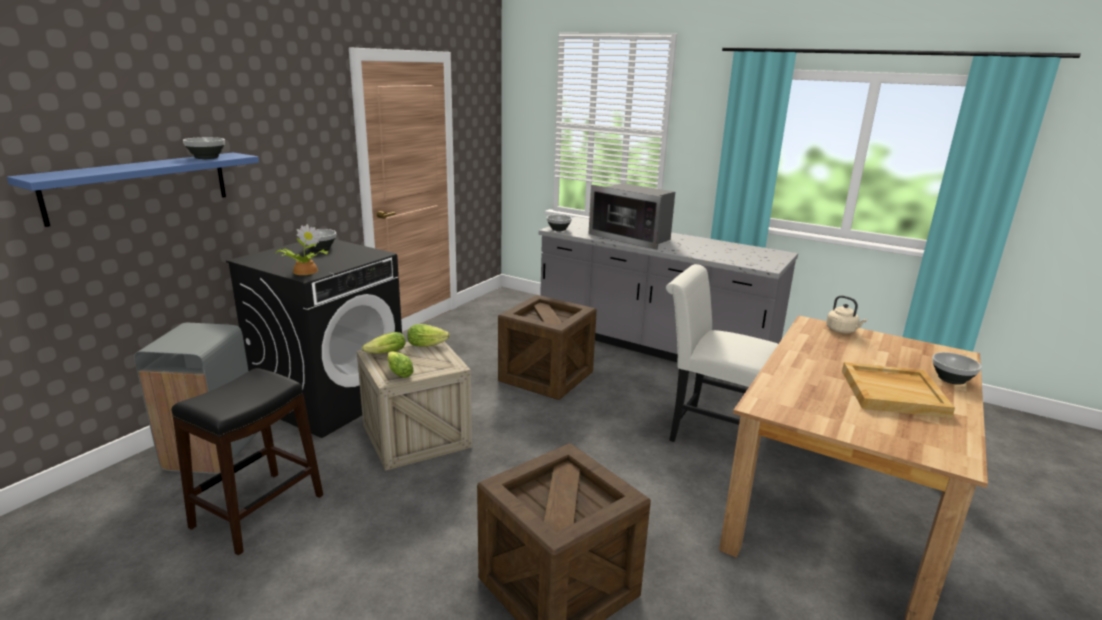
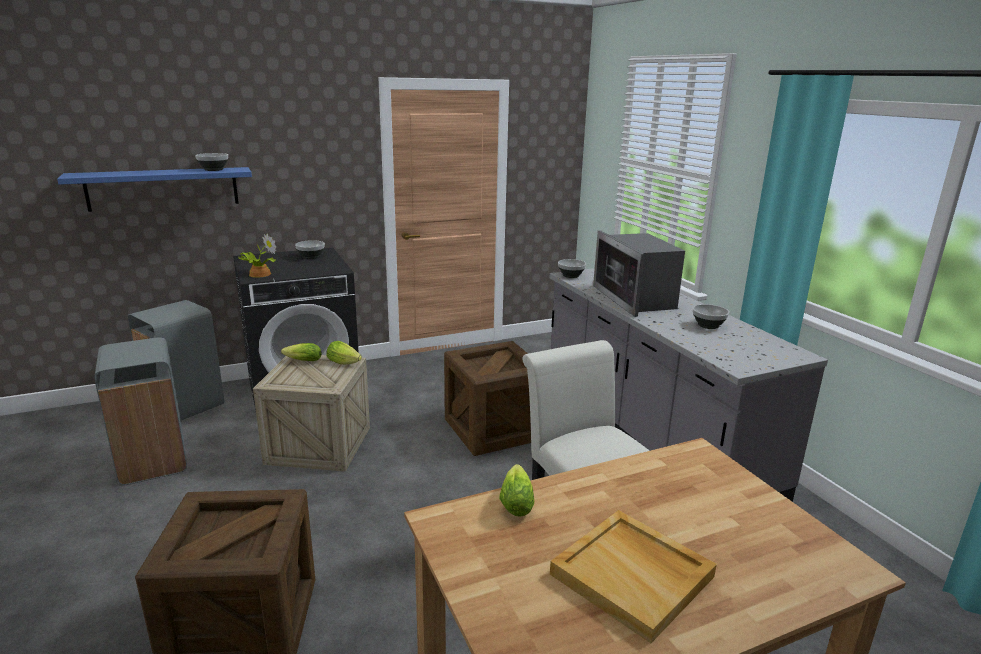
camera: 35 degrees right, 0 degrees up
(257, 511) = (154, 461): black stool -> grey trash can
(398, 372) = (286, 379): lettuce -> lettuce (517, 501)
(842, 331) = (725, 475): beige kettle -> none
(952, 379) = (767, 596): bowl -> bowl (709, 325)

